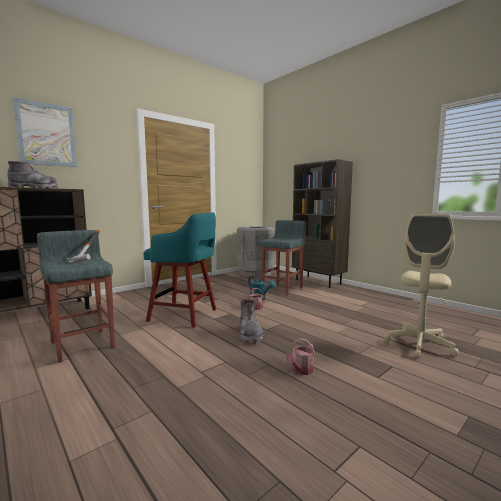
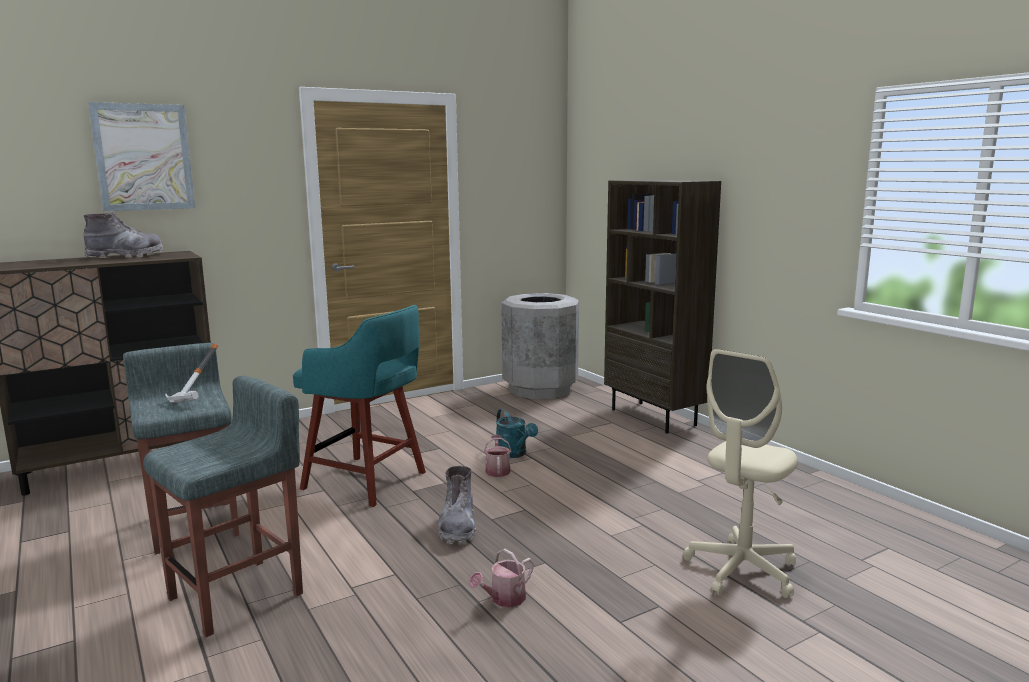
camera: 10 degrees right, 5 degrees up
(282, 289) = (571, 432): grey stool -> grey stool (238, 595)

